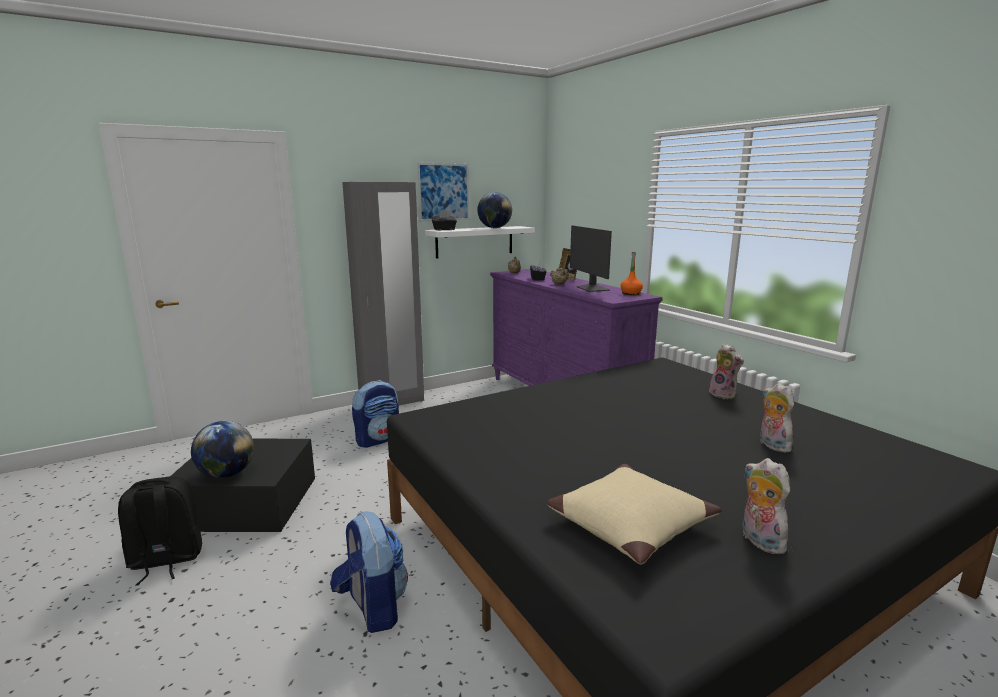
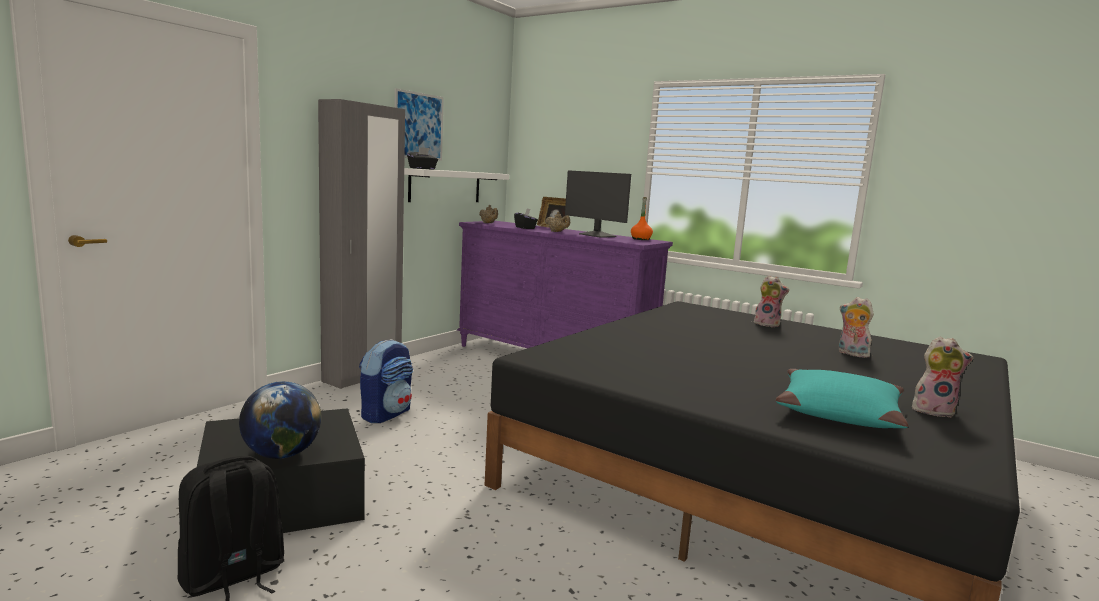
camera: 25 degrees left, 5 degrees down
(372, 608) = (554, 567): backpack -> none
(494, 228) = (470, 171): globe -> none
(629, 523) = (837, 412): beige pillow -> turquoise pillow
(759, 541) = (933, 410): plush toy -> plush toy turned 150 degrees clockwise

